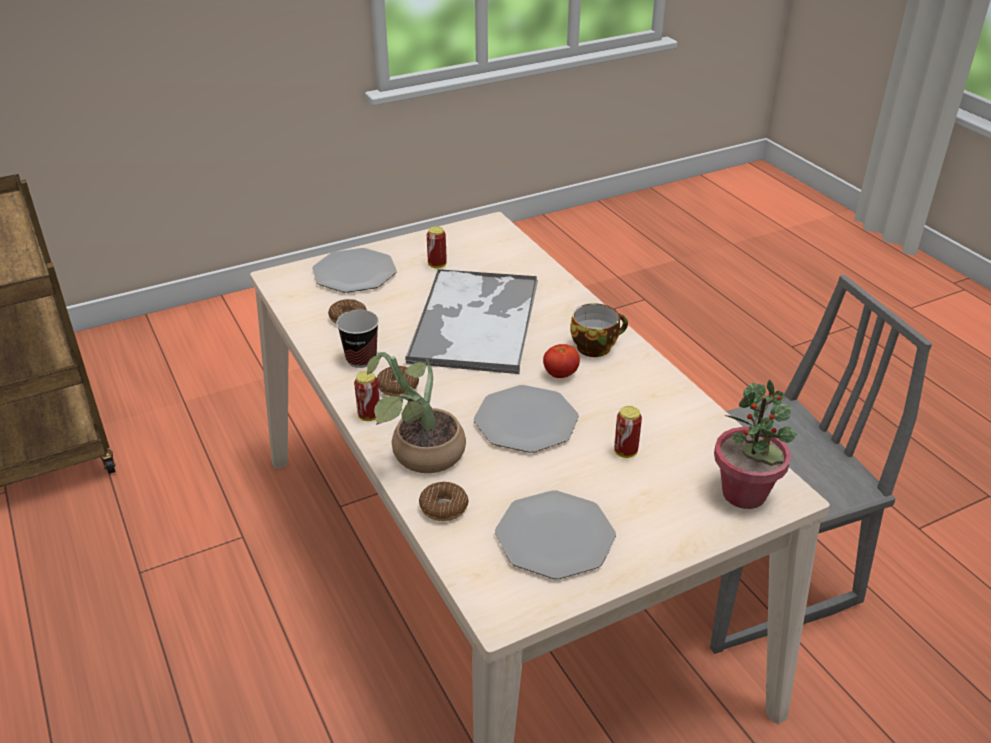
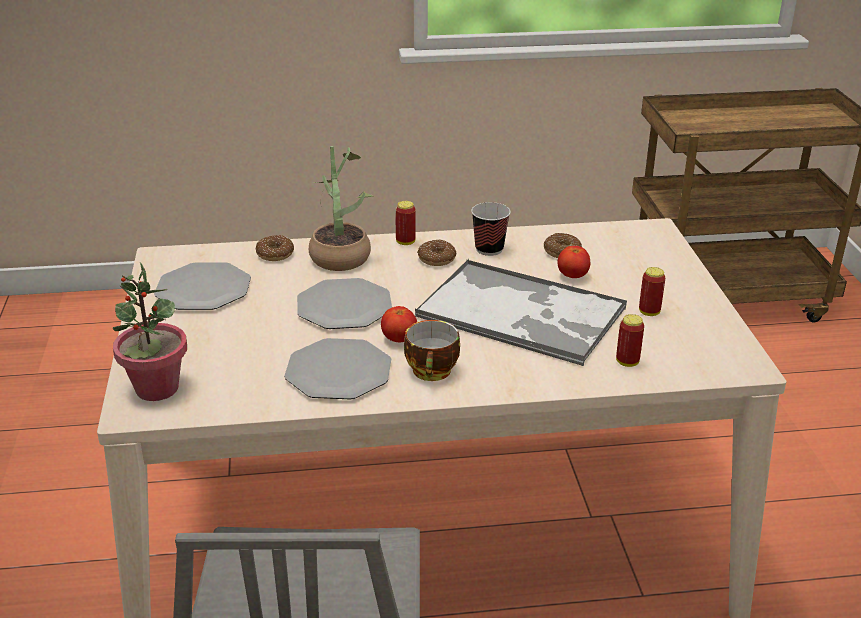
camera: 110 degrees right, 5 degrees down
(354, 273) = (649, 265): plate -> plate (339, 371)
(394, 306) = (572, 276): none -> tomato
(625, 452) = (263, 344): can -> can (627, 362)

